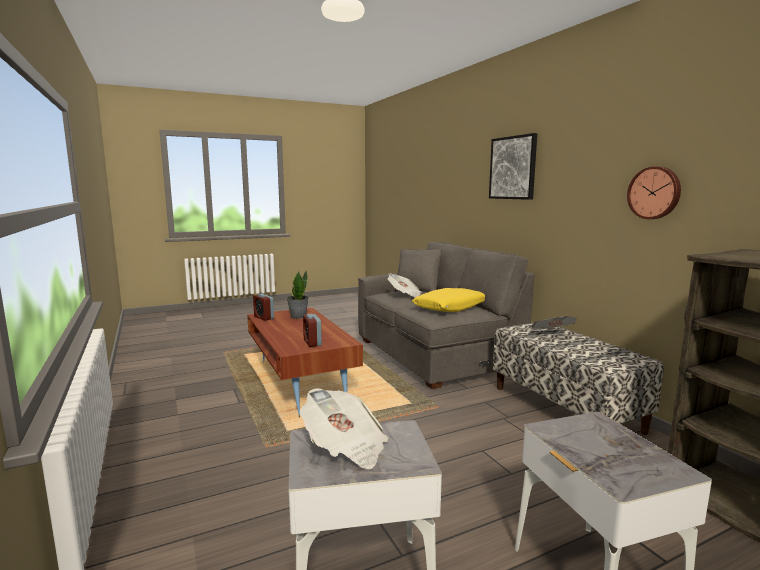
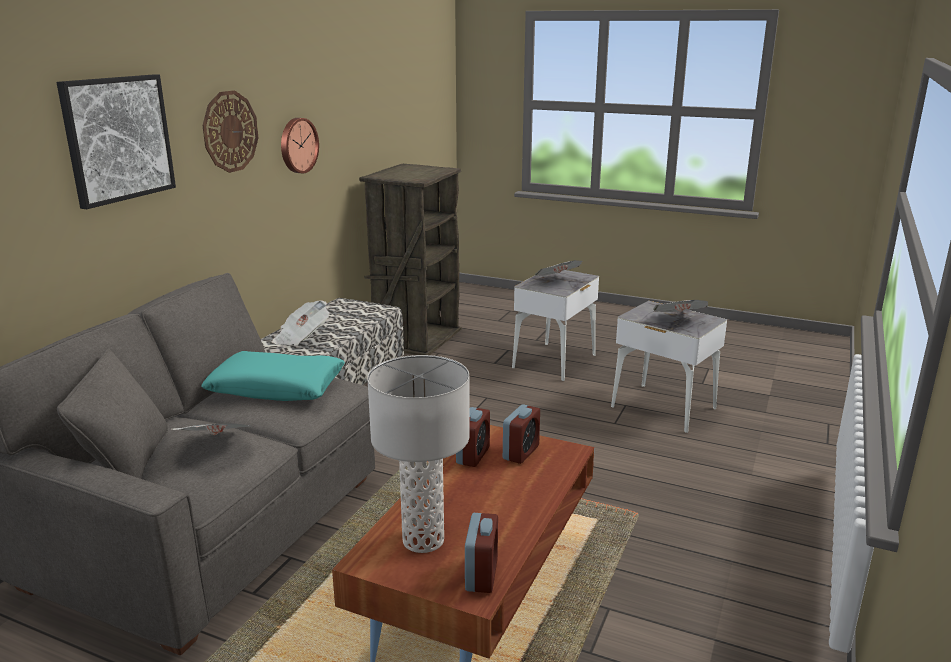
camera: 130 degrees left, 10 degrees up
(298, 316) = (422, 540): potted plant -> white table lamp
(331, 335) = (473, 455): none -> alarm clock
(451, 307) = (276, 388): yellow pillow -> turquoise pillow
(582, 171) = (230, 131): none -> wall clock
(606, 447) = (557, 281): none -> newspaper

